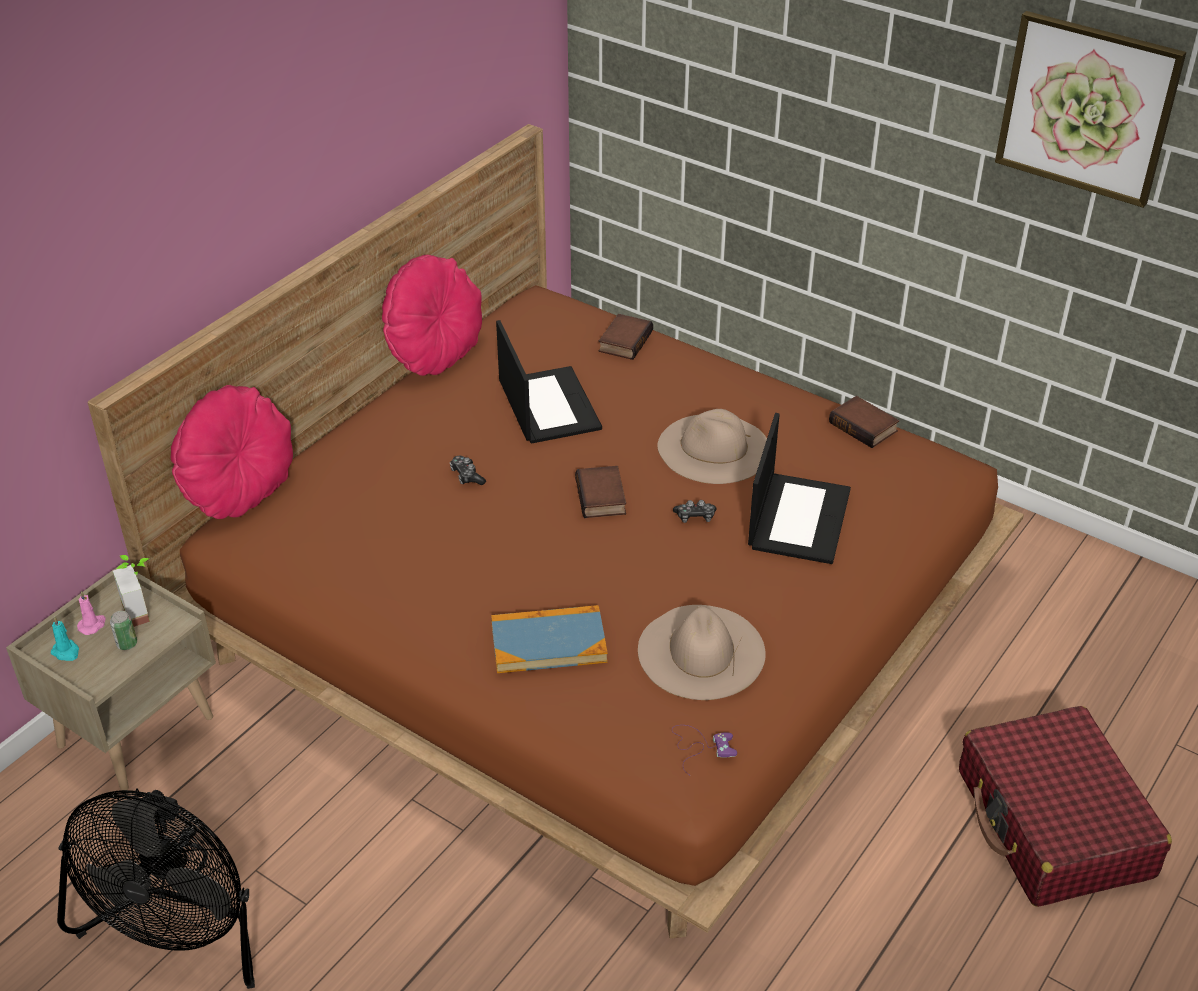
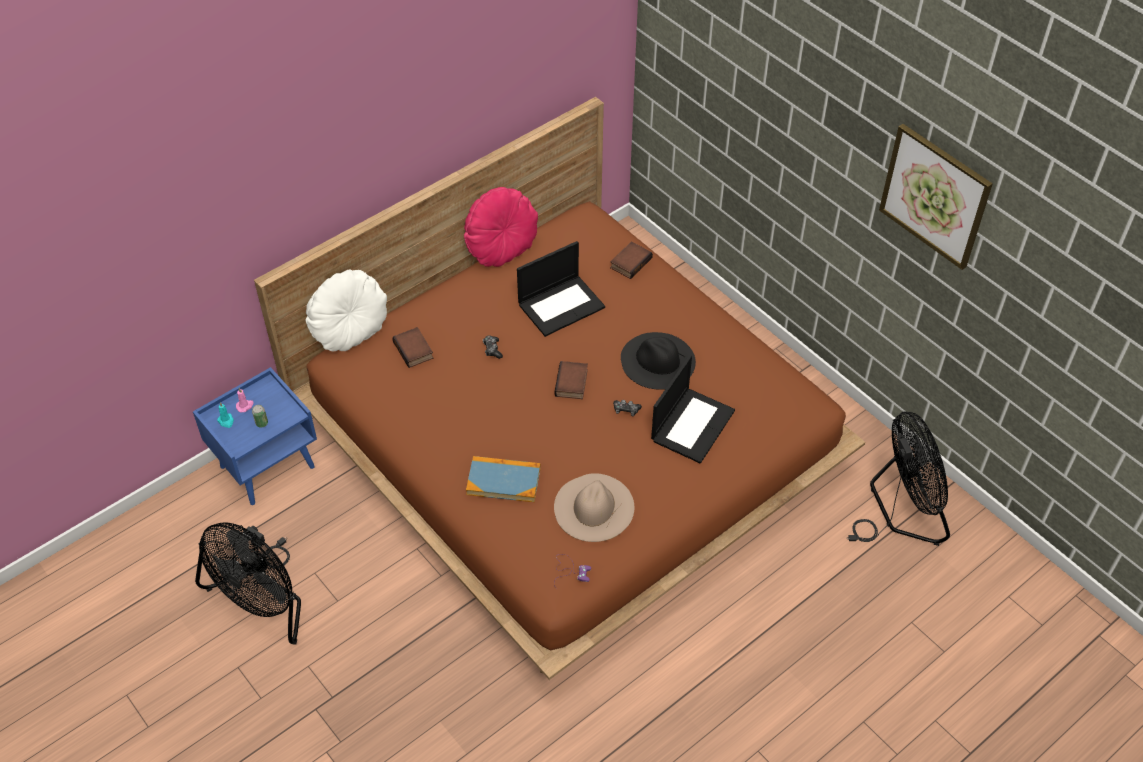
camera: 15 degrees right, 10 degrees up
(136, 730) = (267, 466): beige nightstand -> blue nightstand
(143, 609) = (276, 401): potted plant -> none
(241, 495) = (351, 334): pink pillow -> white pillow
(547, 405) = (561, 305): laptop -> laptop turned 60 degrees clockwise
(713, 448) = (657, 360): beige hat -> black hat
(865, 427) = (766, 363): book -> book (414, 350)
(1053, 824) = (805, 657): red suitcase -> none
(1083, 603) = (896, 508): none -> black fan

